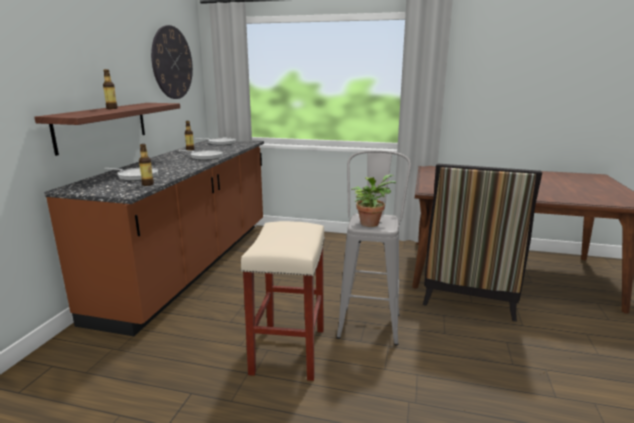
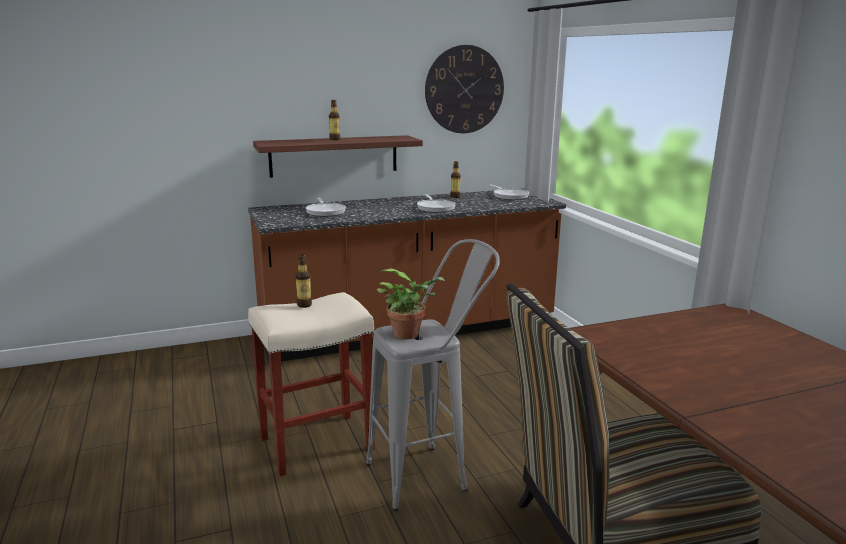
camera: 55 degrees right, 0 degrees up
(148, 184) = (306, 221): bottle -> bottle (304, 305)

